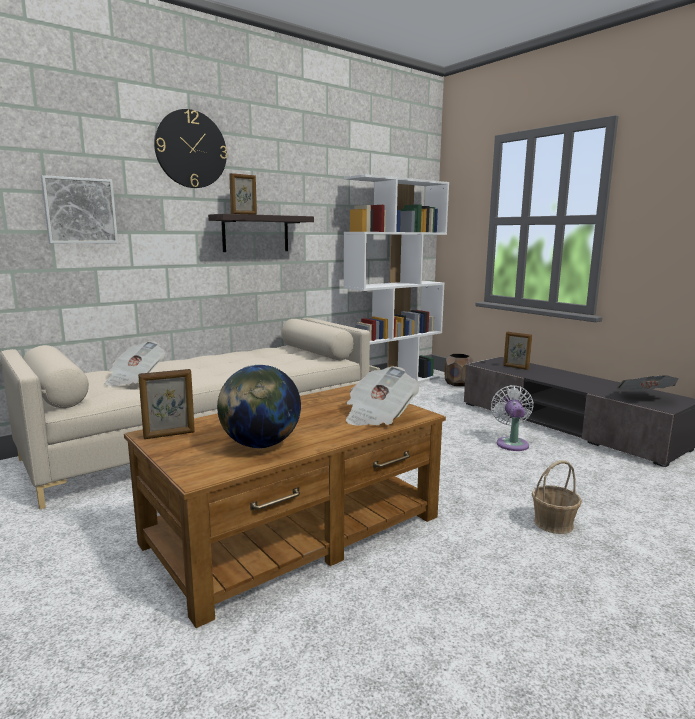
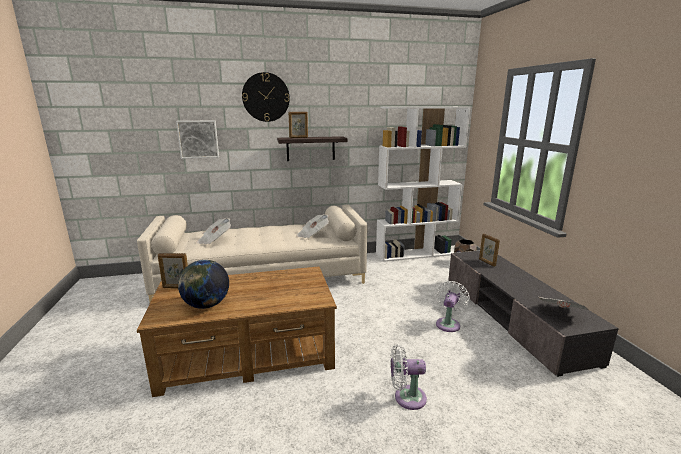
camera: 25 degrees right, 5 degrees up
(378, 416) = (295, 297): newspaper -> newspaper (312, 234)
(553, 523) = (406, 397): basket -> white fan

